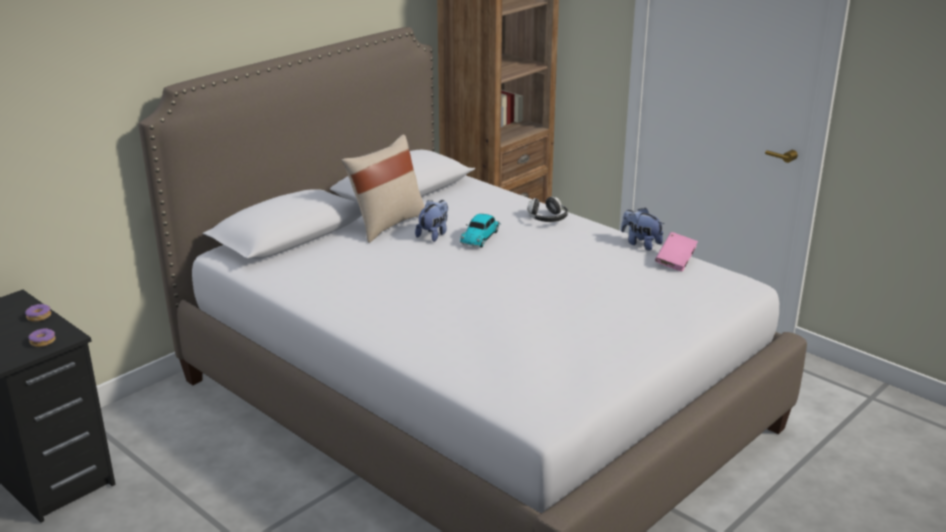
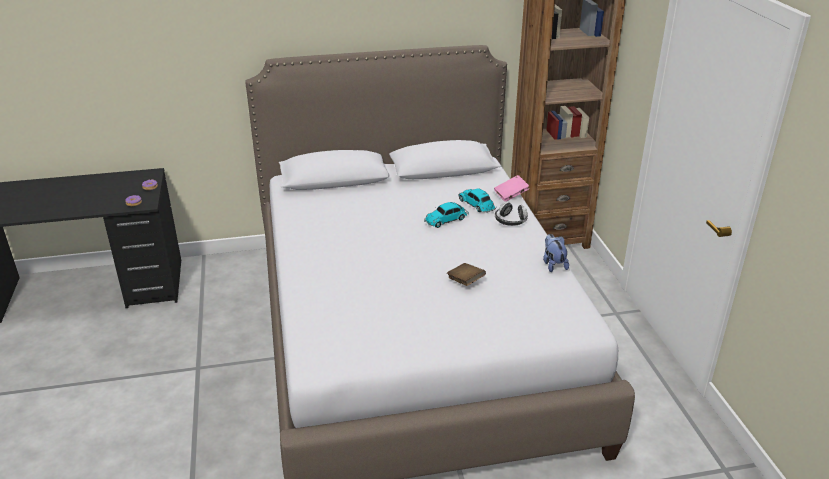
camera: 35 degrees right, 5 degrees up
(386, 224) = (400, 190): beige pillow -> none
(434, 234) = (419, 207): plush toy -> none
(491, 214) = (477, 205): none -> toy car
(582, 286) = (465, 281): none -> brown book
(675, 261) = (559, 288): pink book -> pink book (511, 195)

